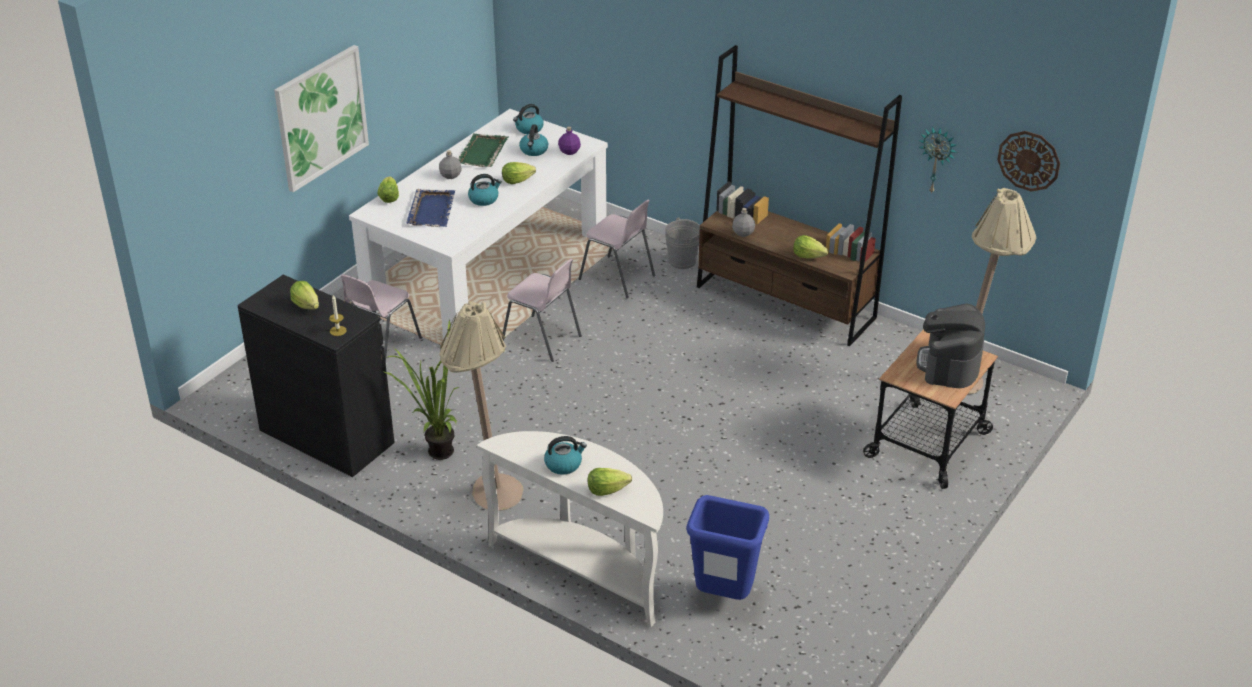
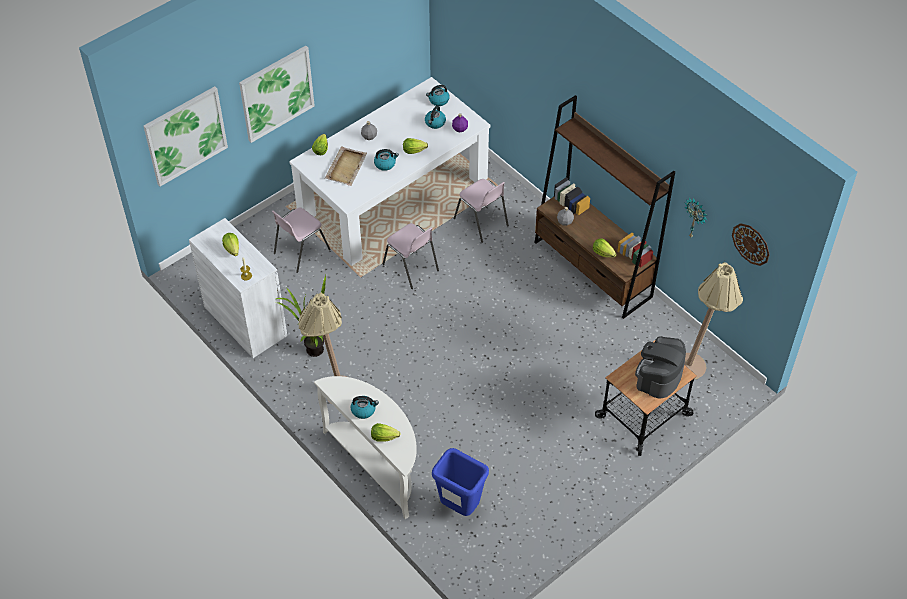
camera: 15 degrees right, 15 degrees up
(208, 168) = (185, 135): none -> picture
(326, 436) = (245, 321): black cabinet -> white cabinet
(431, 210) = (346, 167): blue tray -> beige tray
(481, 153) = (397, 118): green tray -> none
(682, 261) = (532, 216): grey bucket -> none

